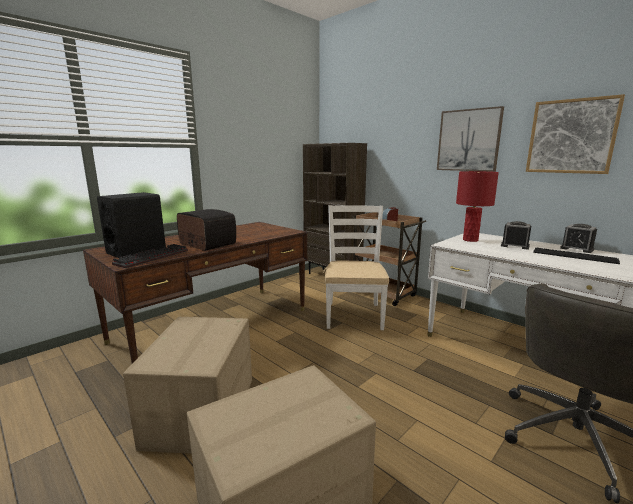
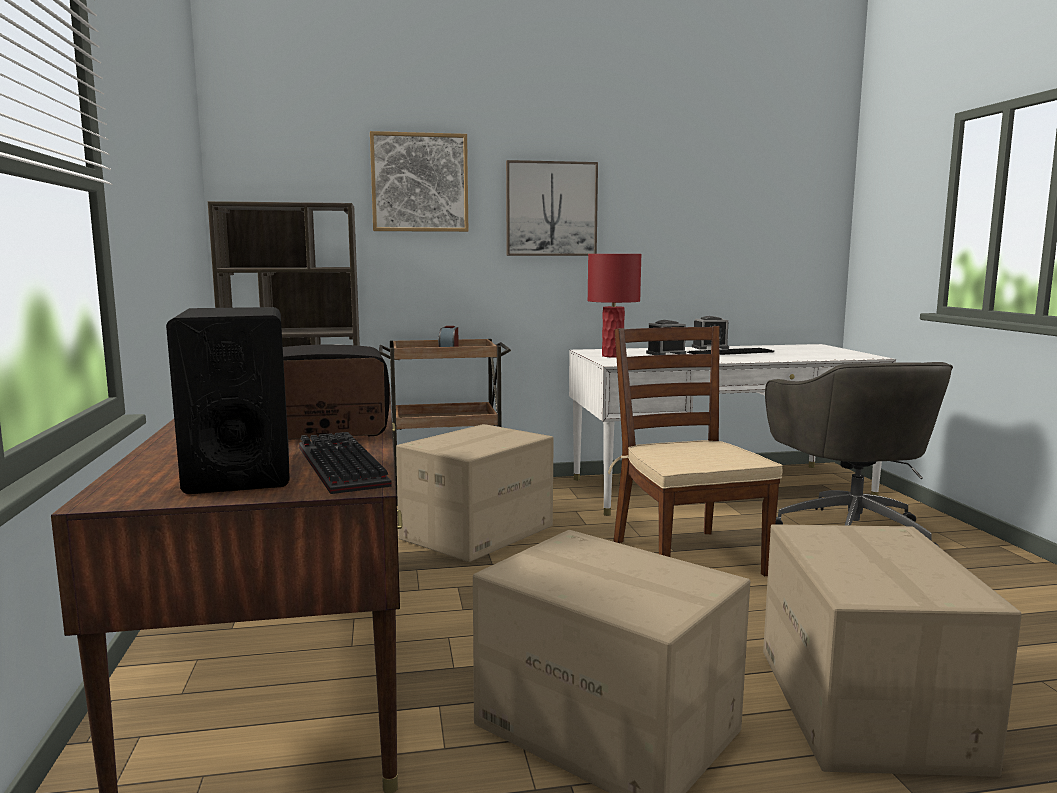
camera: 55 degrees left, 5 degrees down
(353, 315) = (476, 532): white chair -> cardboard box
(411, 377) = (686, 556): none -> brown chair
(571, 136) = (677, 209): picture -> picture (419, 182)

